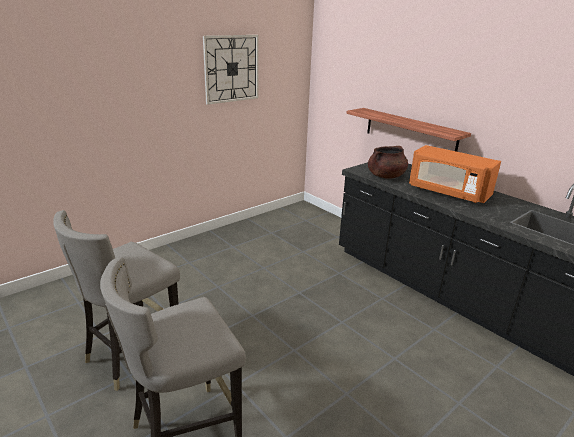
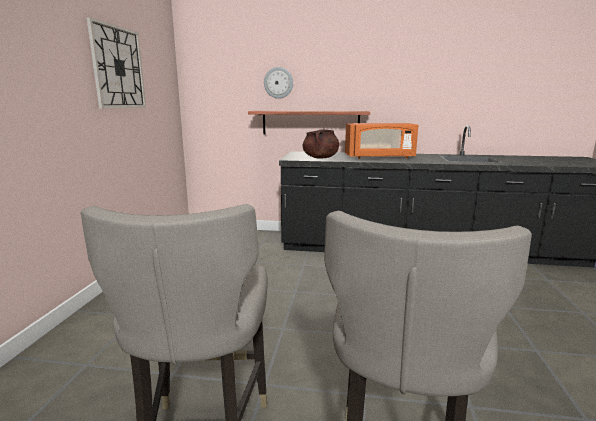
camera: 40 degrees left, 10 degrees down
(387, 83) = (278, 83): none -> wall clock

